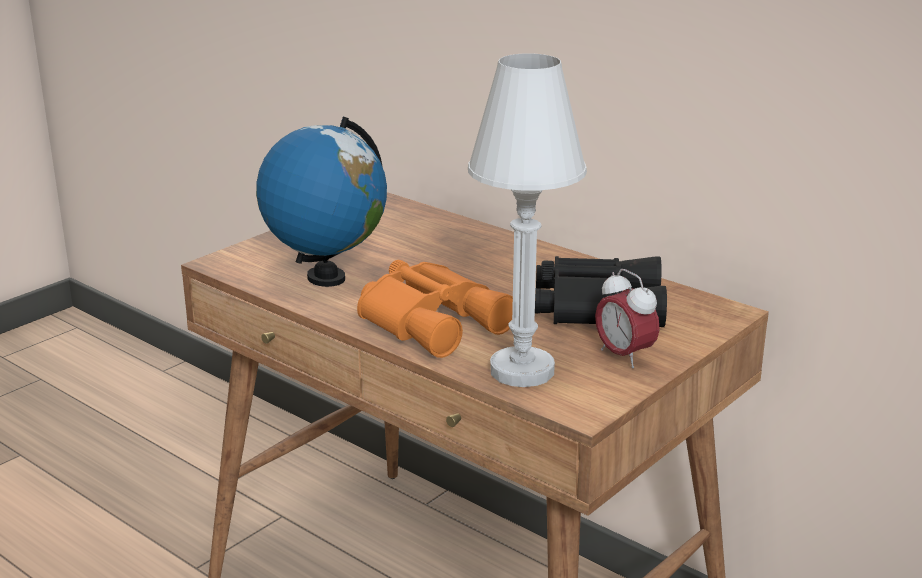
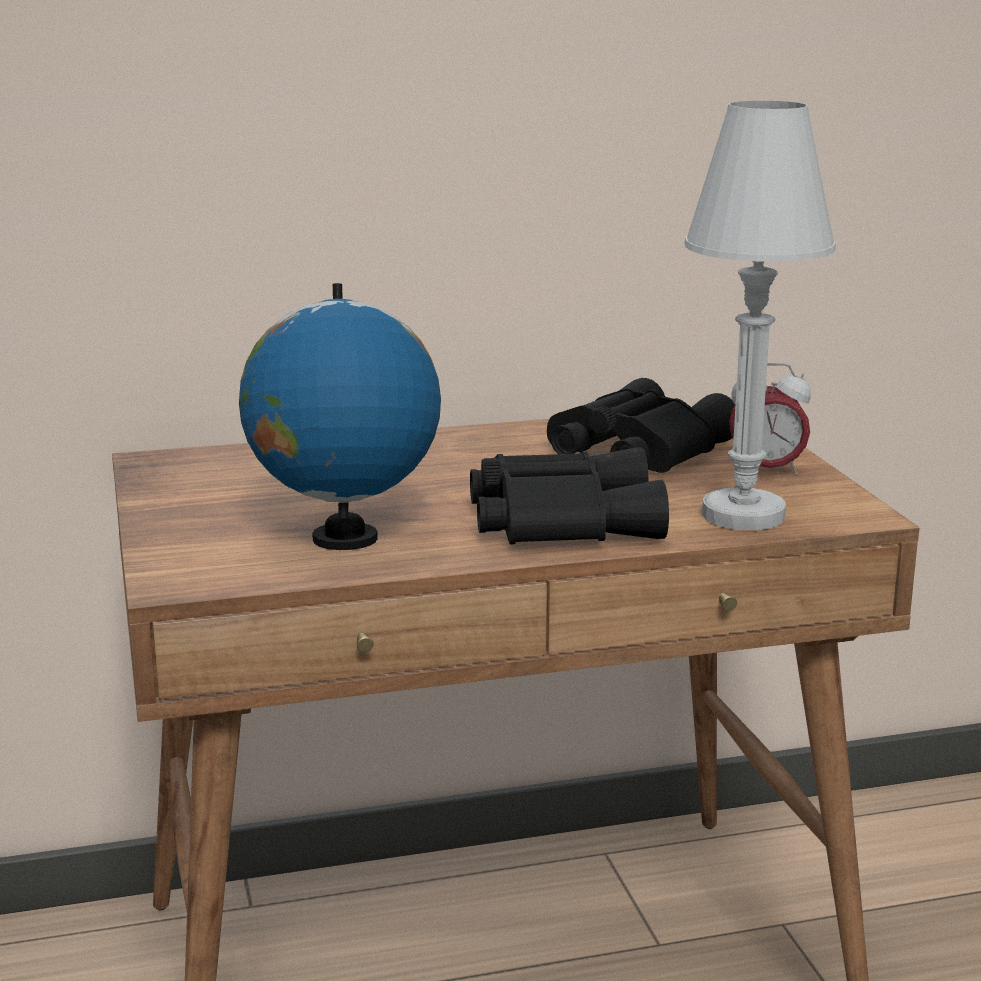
camera: 55 degrees left, 5 degrees down
(434, 320) = (560, 519): orange binoculars -> black binoculars

